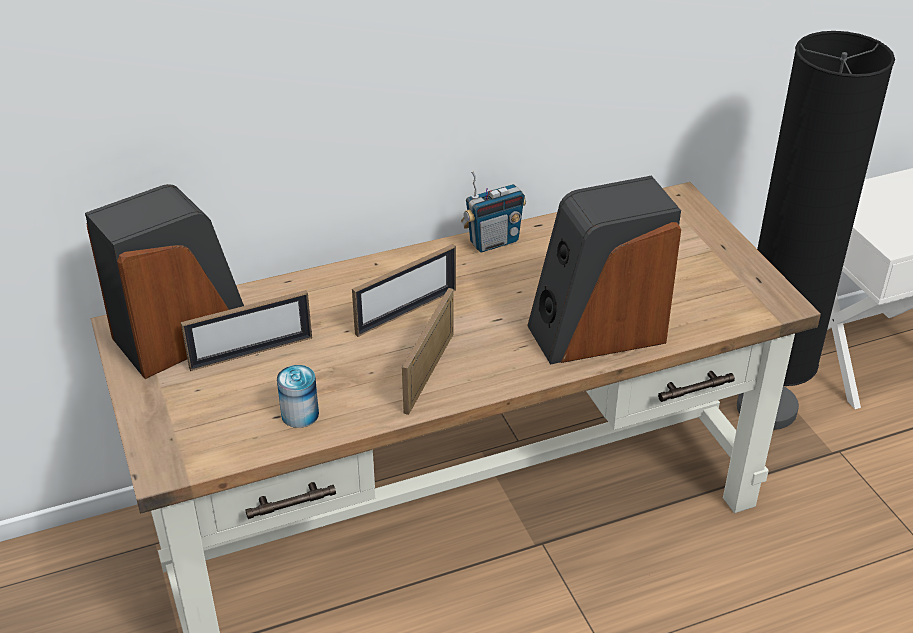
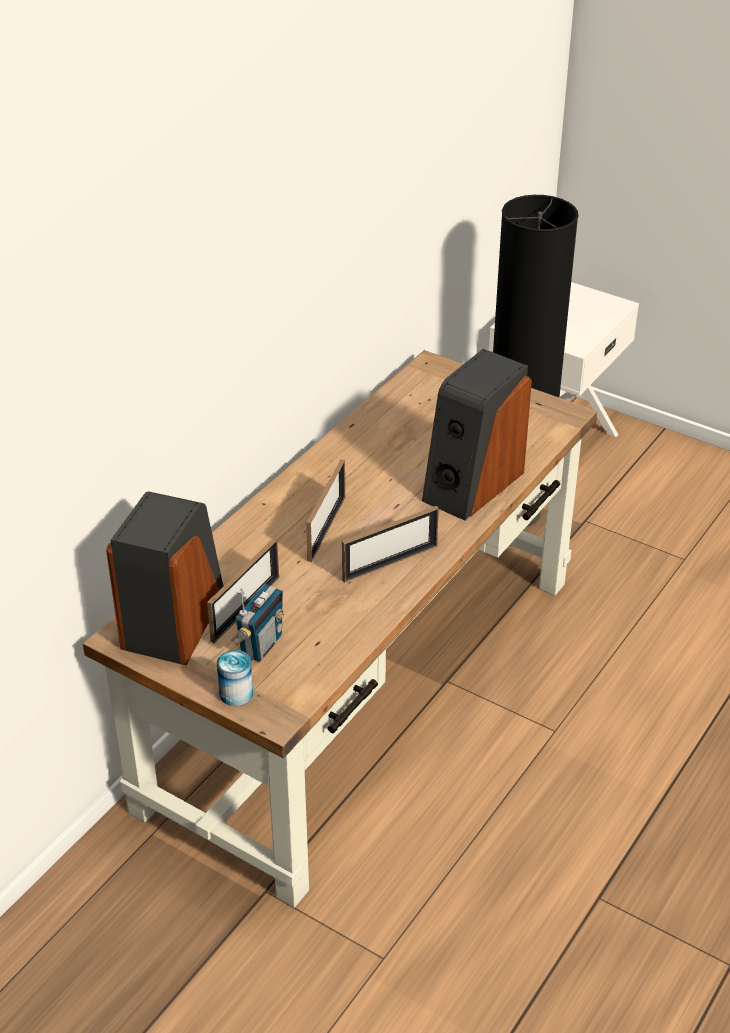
camera: 35 degrees left, 0 degrees up
(300, 414) = (332, 633): can -> can (236, 693)
(429, 372) = (390, 563): picture frame -> picture frame turned 105 degrees counterclockwise
(493, 242) = (333, 451): radio -> radio (260, 645)

